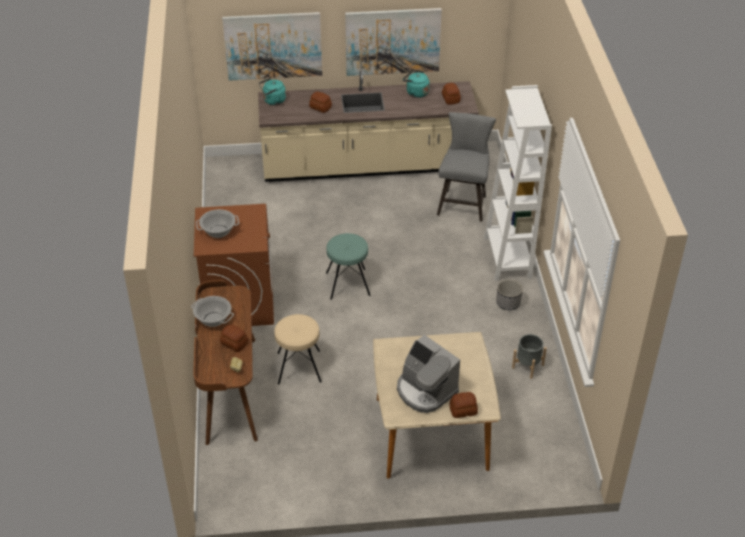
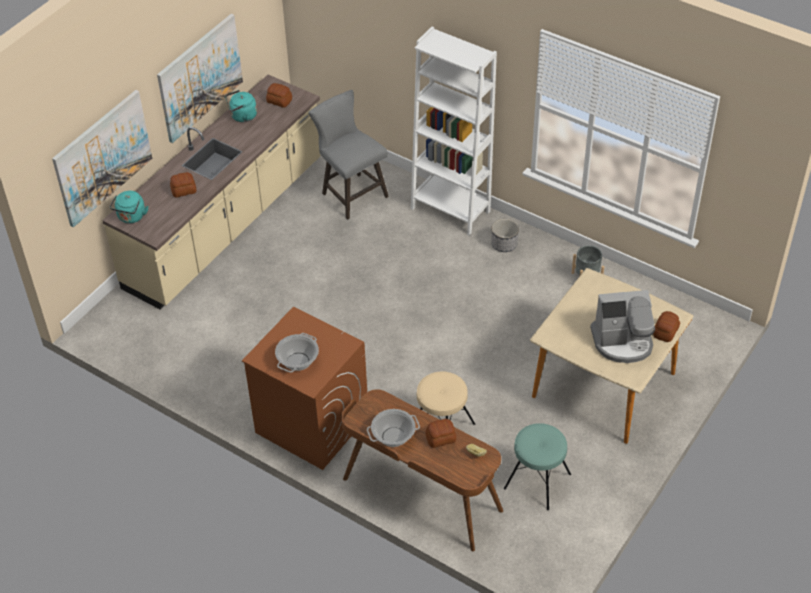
camera: 50 degrees left, 5 degrees up
(348, 284) = (370, 332): turquoise stool -> turquoise stool (537, 481)

